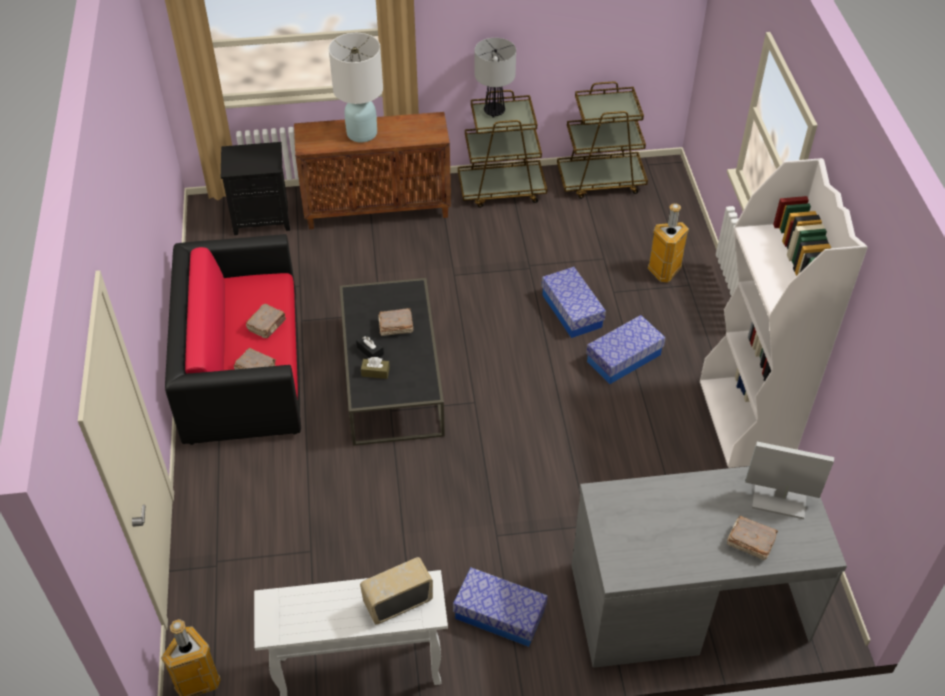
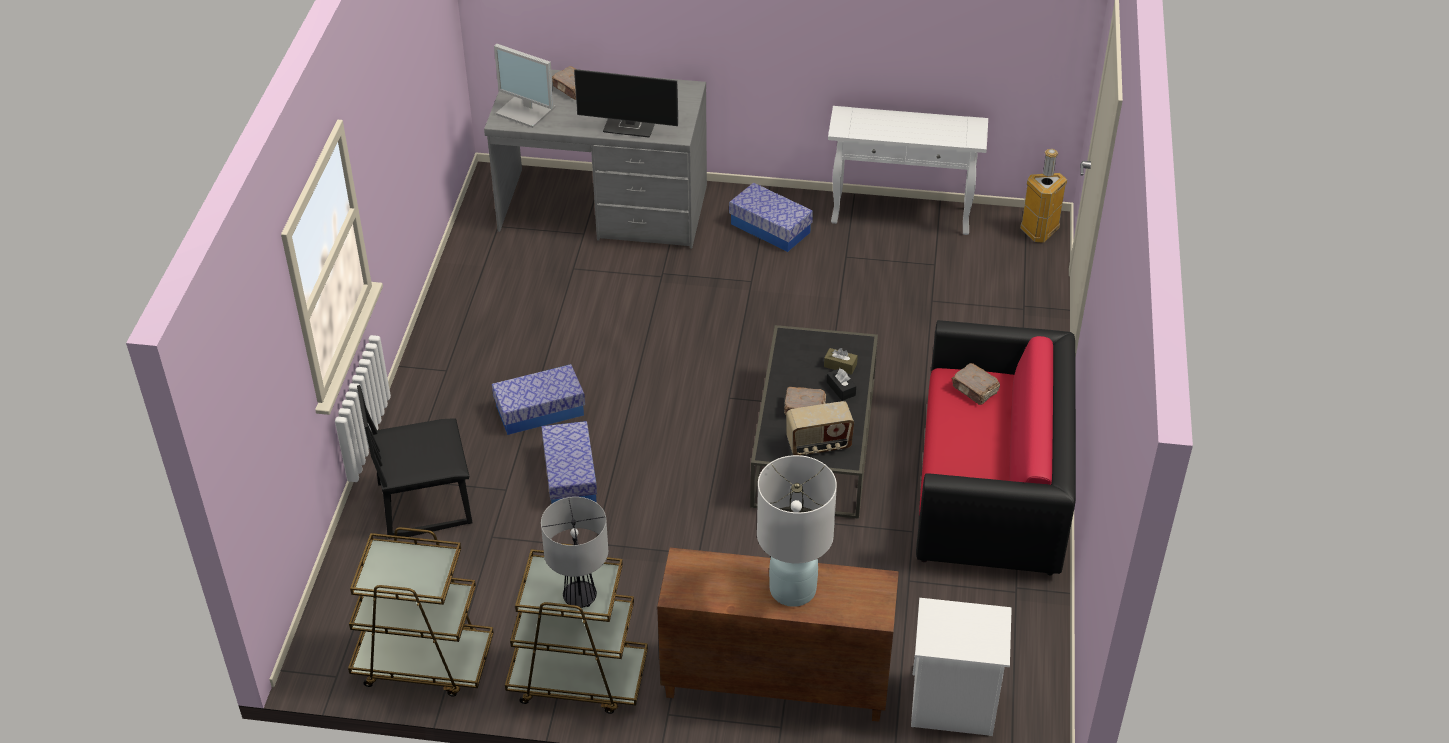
camera: 165 degrees left, 5 degrees down
(263, 217) = (951, 705): black nightstand -> white nightstand
(267, 325) = (958, 436): brown book -> none
(397, 602) = (868, 123): radio -> radio (818, 445)
(655, 497) = (631, 126): none -> monitor
(665, 271) = (424, 503): trash can -> black chair
(746, 421) = (451, 326): white bookcase -> none

